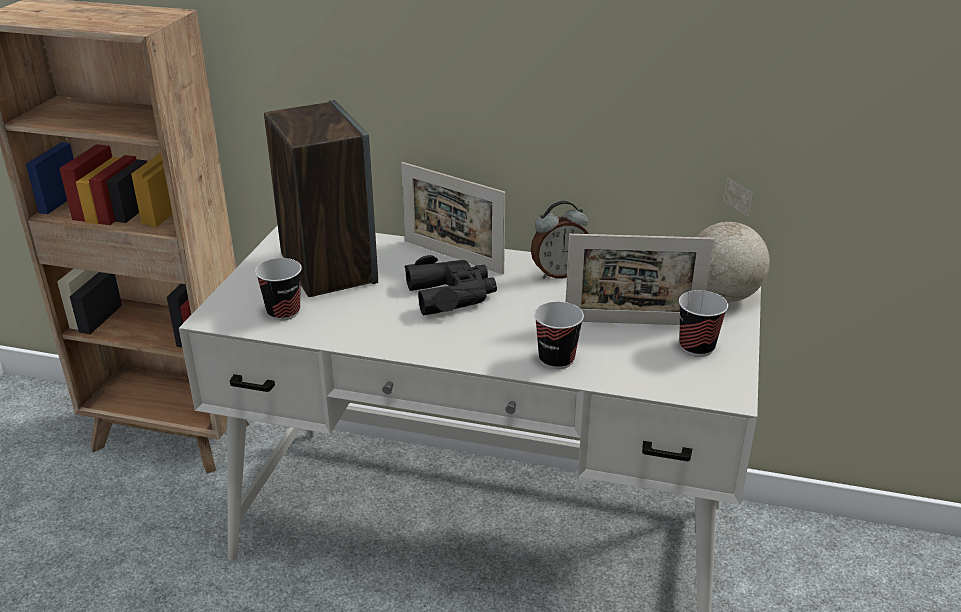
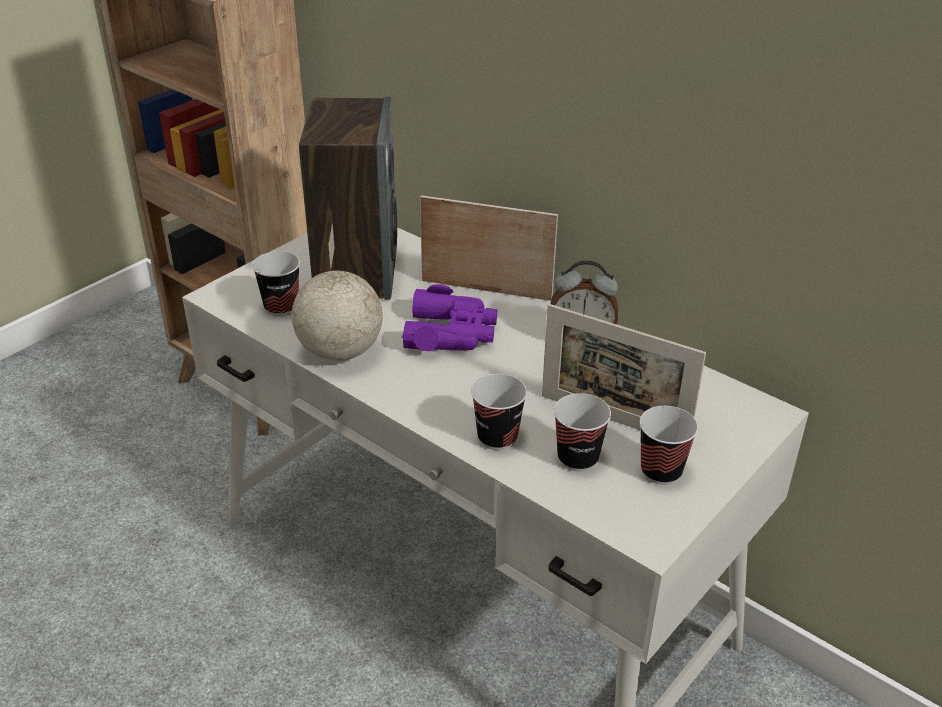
camera: 25 degrees right, 5 degrees up
(451, 295) = (451, 333): black binoculars -> purple binoculars
(453, 257) = (486, 290): picture frame -> picture frame turned 135 degrees clockwise
(630, 356) = (577, 458): none -> cup
(722, 297) = (743, 419): globe -> globe (339, 352)

